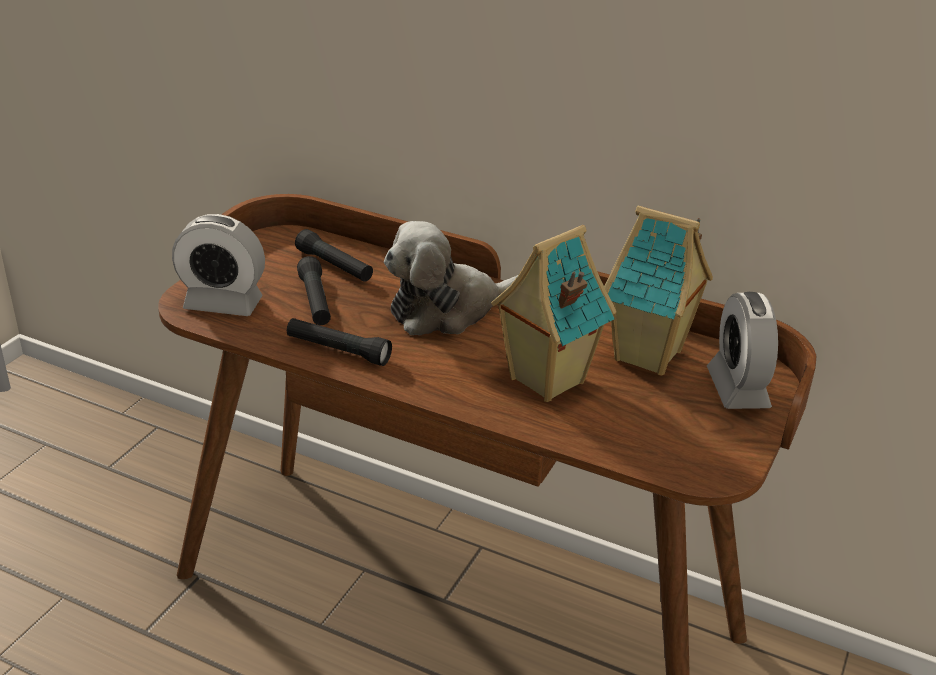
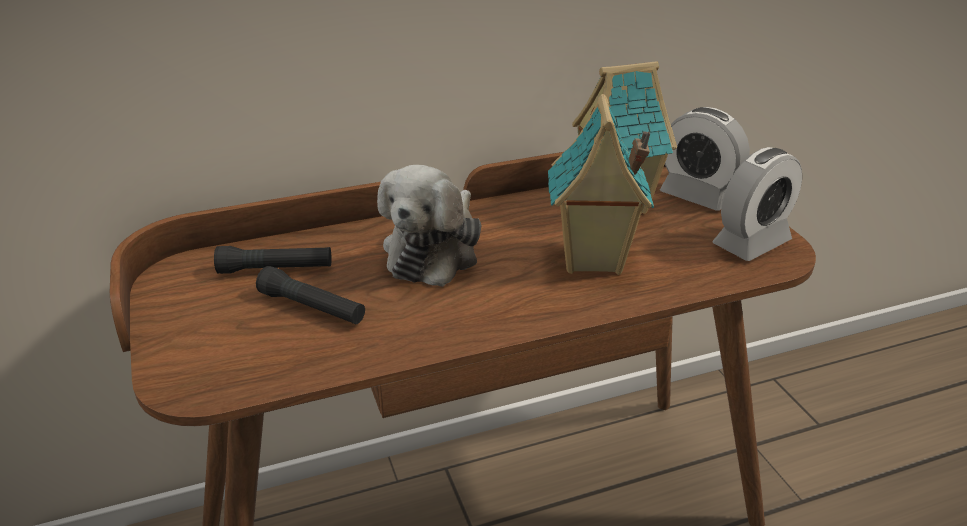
camera: 45 degrees left, 0 degrees up
(223, 304) = (224, 363): alarm clock -> alarm clock (751, 243)
(338, 350) = (408, 335): black flashlight -> none

